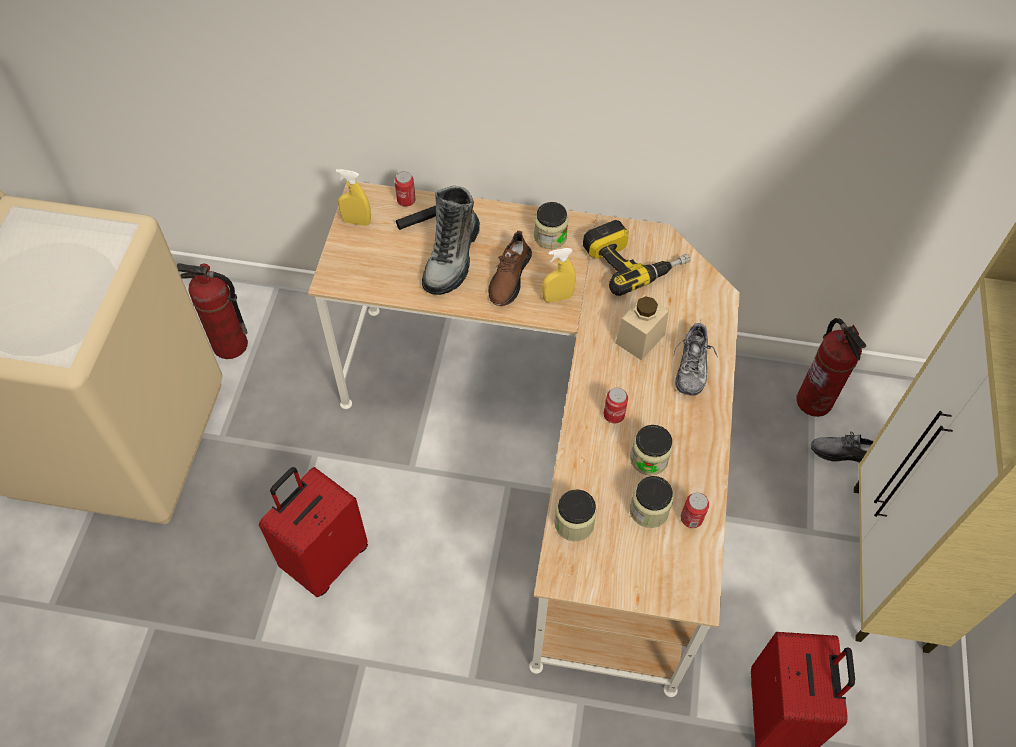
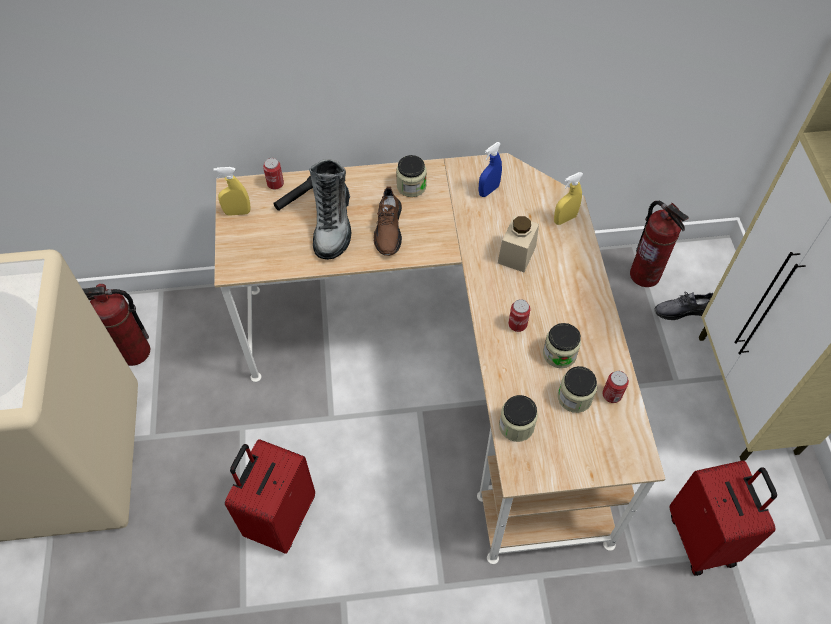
camera: 15 degrees left, 0 degrees up
(557, 298) = (435, 236): yellow spray bottle -> yellow spray bottle (564, 219)
(633, 261) = (488, 190): power drill -> blue spray bottle
(692, 366) = (567, 267): shoe -> none

